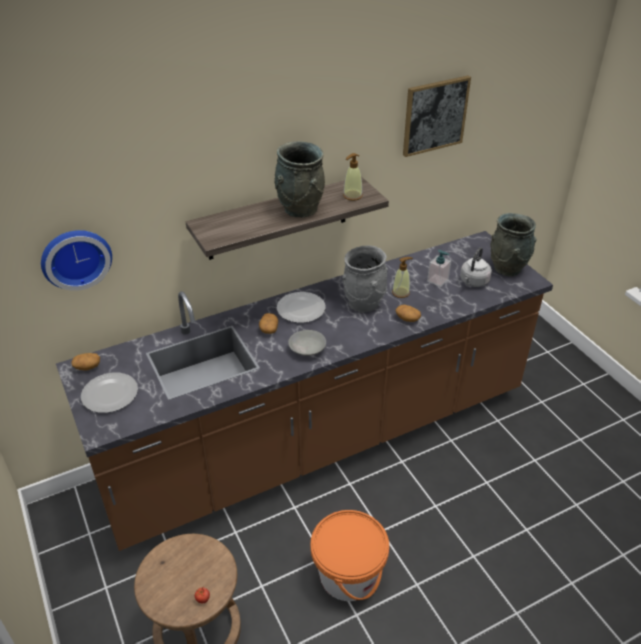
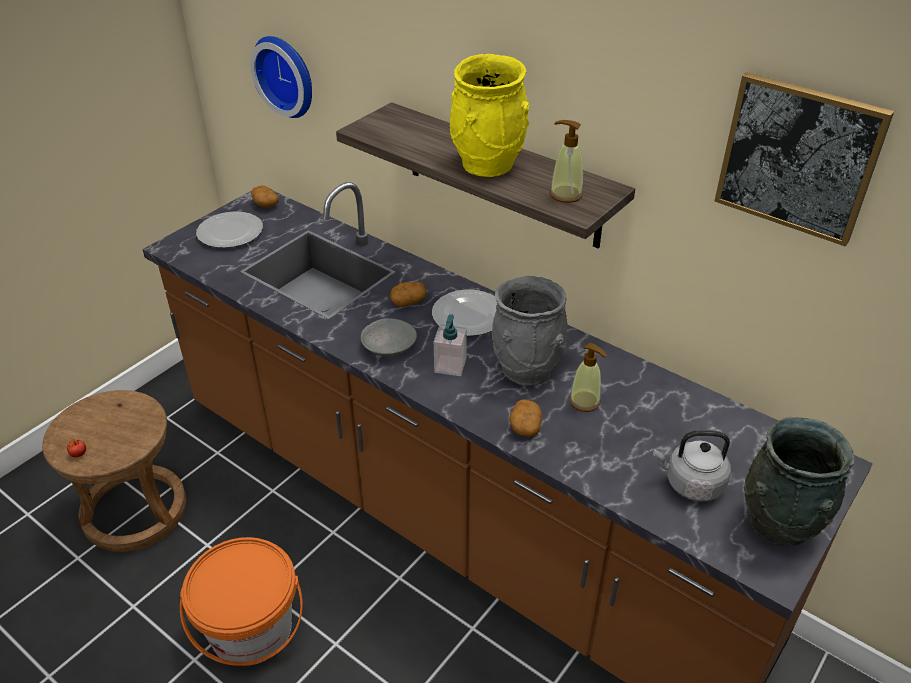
camera: 65 degrees right, 0 degrees up
(299, 209) = (487, 164): grey vase -> yellow vase
(438, 280) = (655, 436): soap dispenser -> soap dispenser (450, 366)

